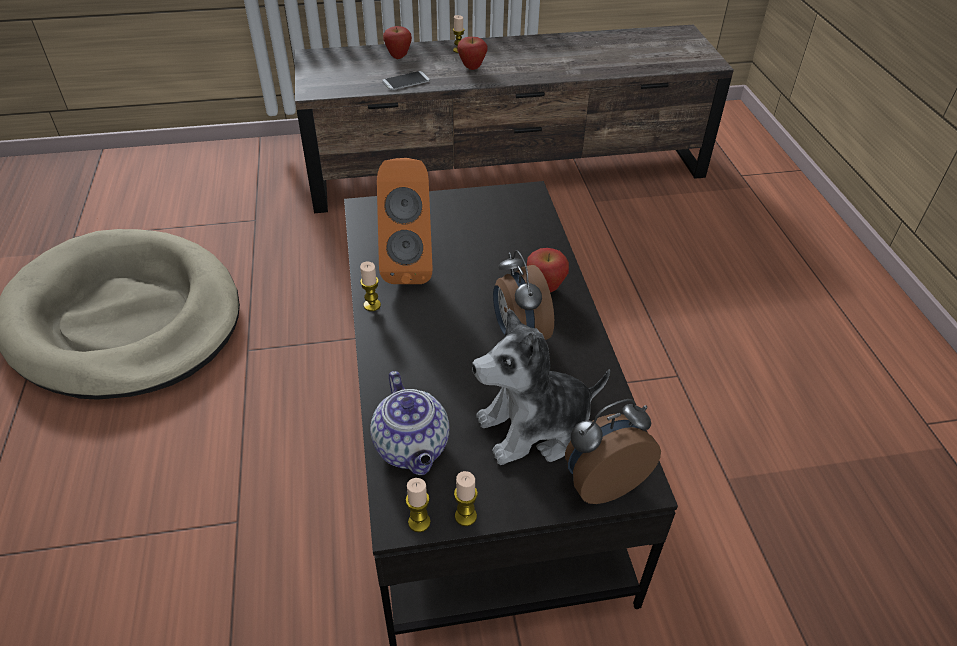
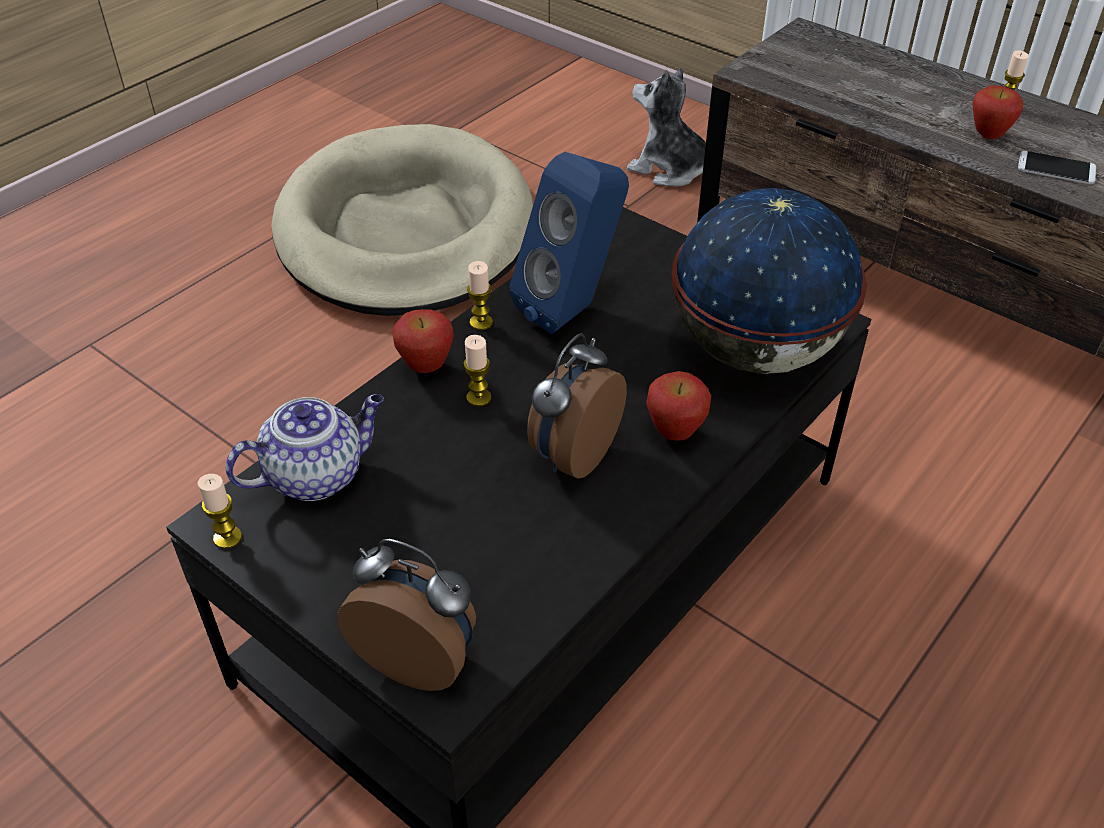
camera: 50 degrees right, 0 degrees up
(398, 57) = (909, 79): apple -> apple (426, 367)
(406, 81) = (873, 111): phone -> phone (1056, 168)
(409, 265) = (573, 309): orange speaker -> blue speaker
(413, 448) = (317, 474): teapot -> teapot turned 150 degrees counterclockwise
(465, 516) = (265, 568): candle -> candle (478, 398)
(521, 227) = (754, 352): none -> globe
(535, 427) = (441, 552): plush toy -> plush toy (670, 169)

